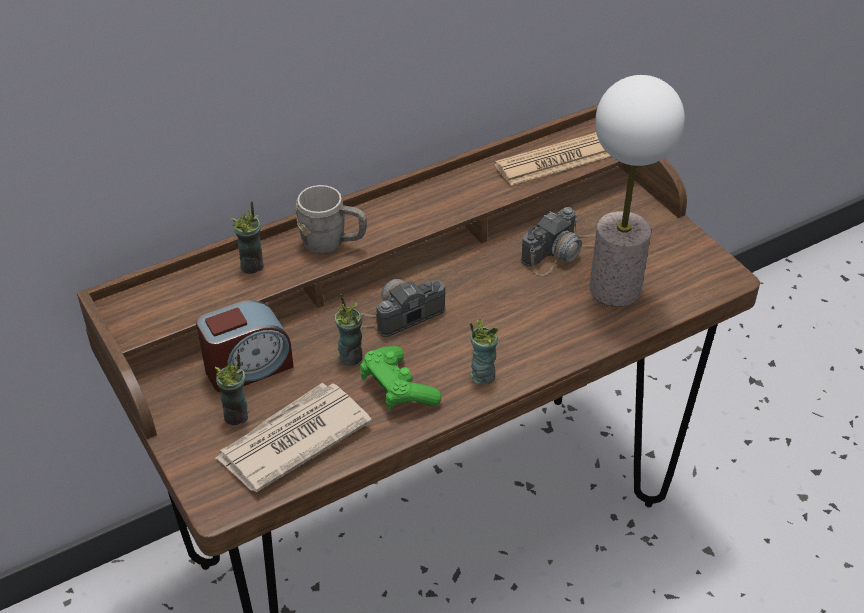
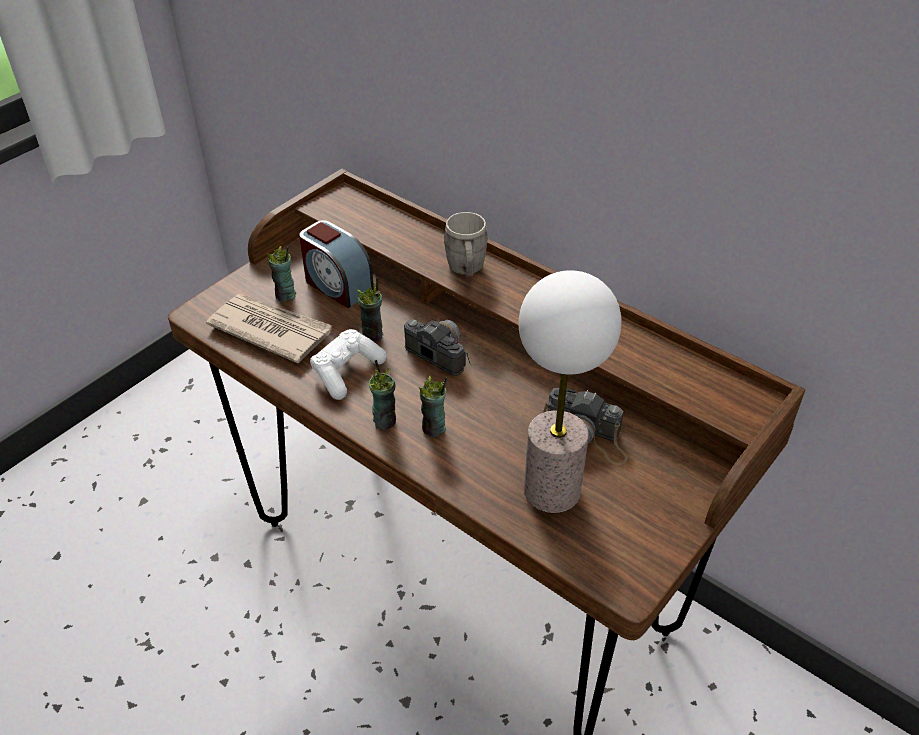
camera: 70 degrees right, 0 degrees up
(252, 266) = (416, 238): cup -> cup (434, 428)
(397, 389) = (347, 372): green game controller -> white game controller
(555, 160) = (682, 379): newspaper -> none

